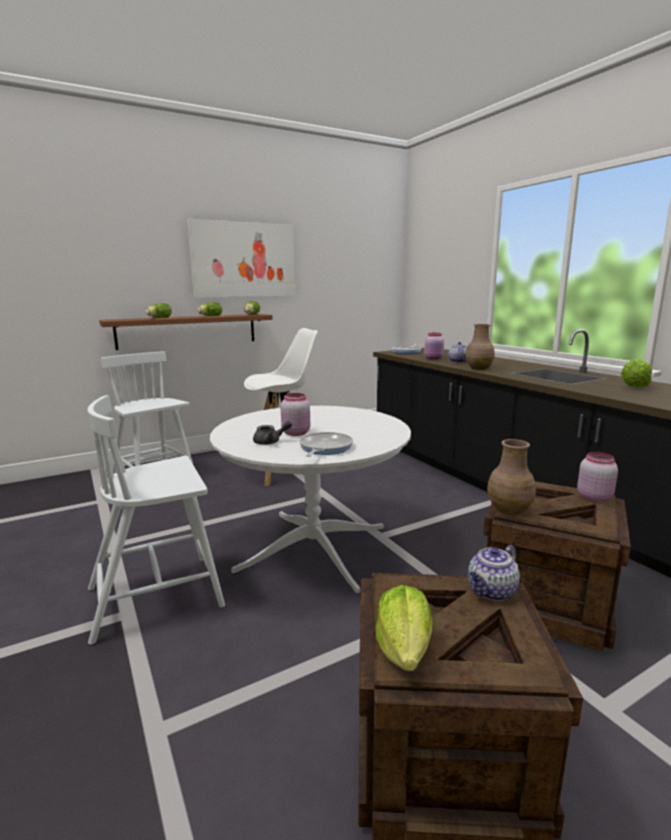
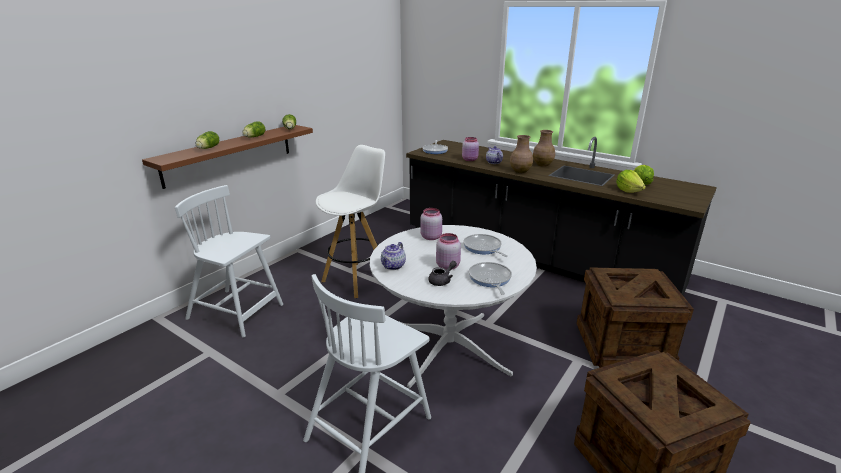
camera: 25 degrees left, 10 degrees up
(243, 260) = (273, 71): picture -> none
(359, 426) = (483, 248): none -> frying pan
(404, 649) = (660, 418): lettuce -> lettuce (628, 191)
(491, 591) = (663, 364): teapot -> teapot (393, 266)
(509, 510) = (617, 297): brown vase -> brown vase (543, 164)
(594, 497) = (650, 274): pink jar -> pink jar (431, 237)

